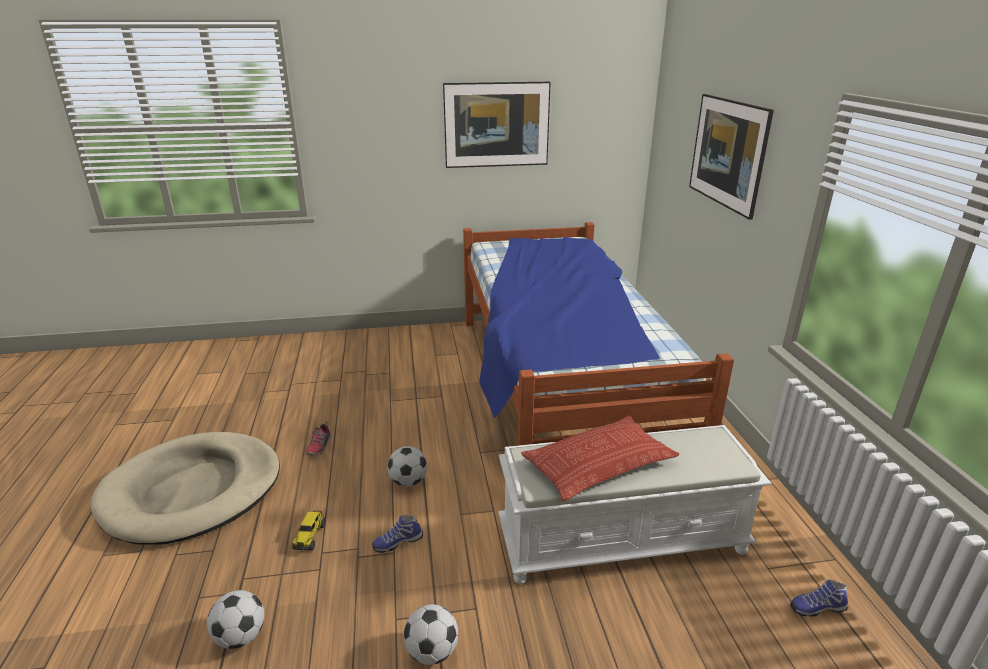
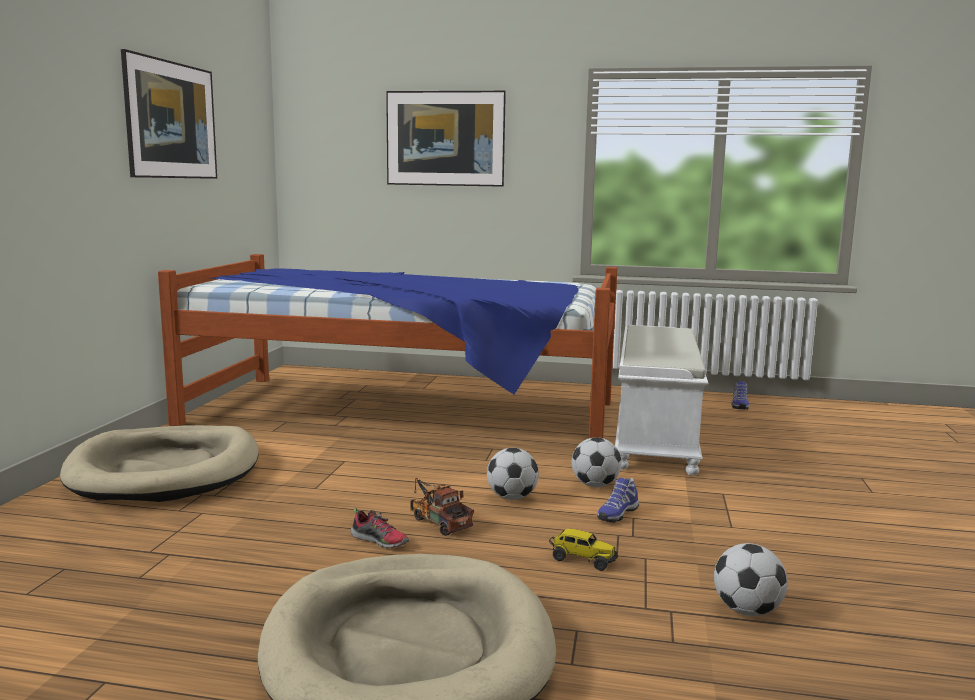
camera: 70 degrees left, 15 degrees down
(355, 459) = (438, 521): none -> toy truck
(394, 349) = (165, 470): none -> beige dog bed
(397, 542) = (616, 514): shoe -> shoe turned 45 degrees clockwise
(432, 651) = (773, 516): football -> football (595, 485)
(599, 464) = (663, 349): pillow -> none

